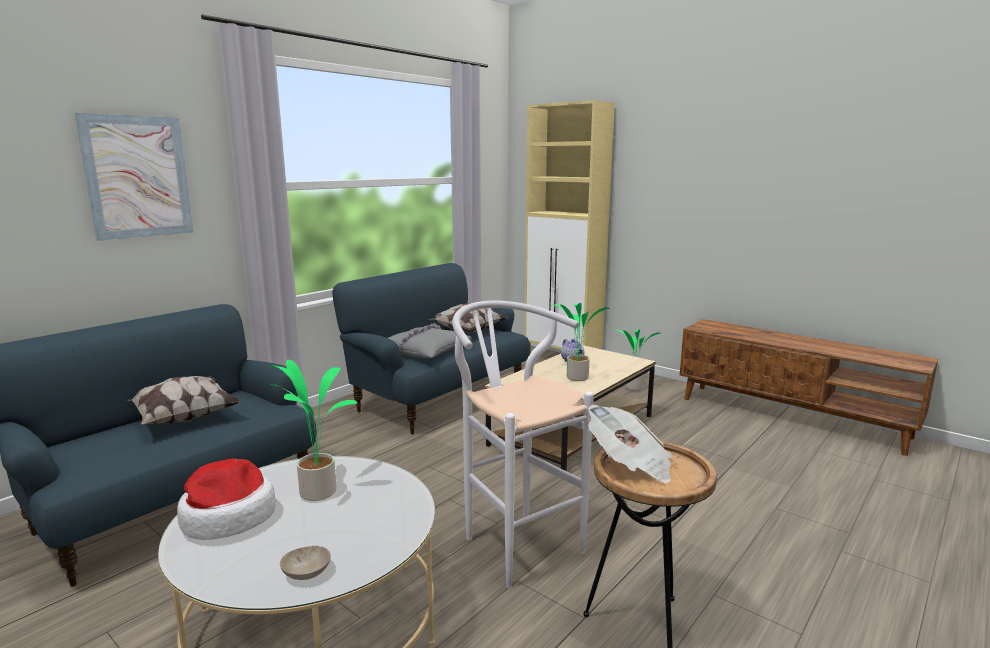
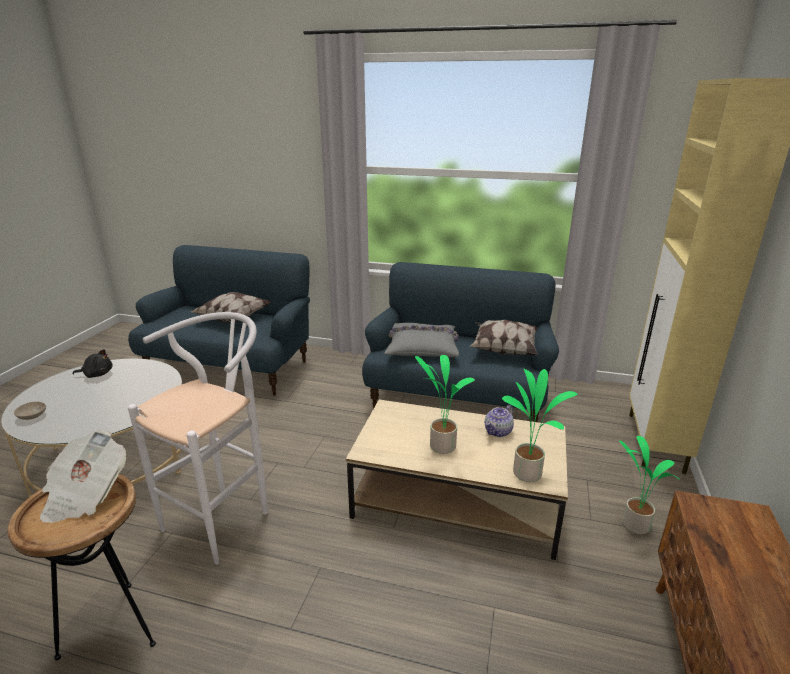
camera: 65 degrees right, 10 degrees up
(137, 177) = (270, 156): picture -> none
(227, 517) = (97, 374): hat -> black plush toy
(317, 491) = (128, 388): potted plant -> potted plant (528, 472)

